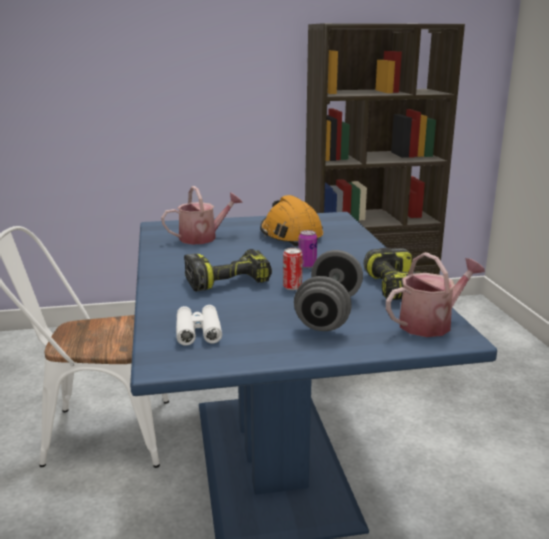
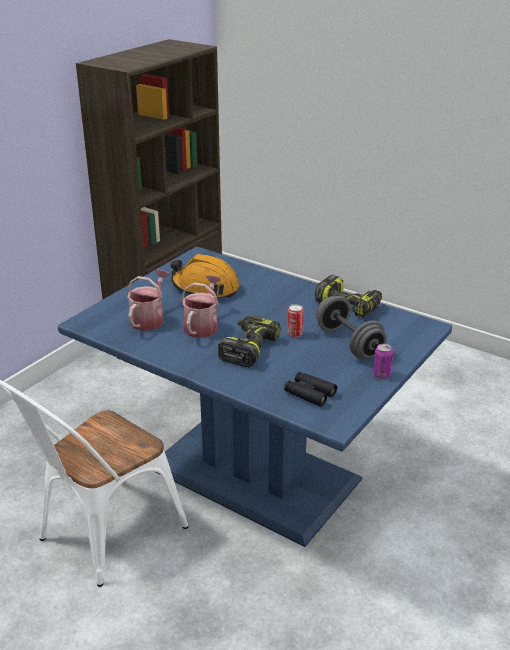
camera: 45 degrees left, 10 degrees up
(198, 331) = (309, 393): white binoculars -> black binoculars
(307, 265) = (269, 312): can -> can (381, 375)
(431, 323) = (404, 324): watering can -> watering can (202, 325)

